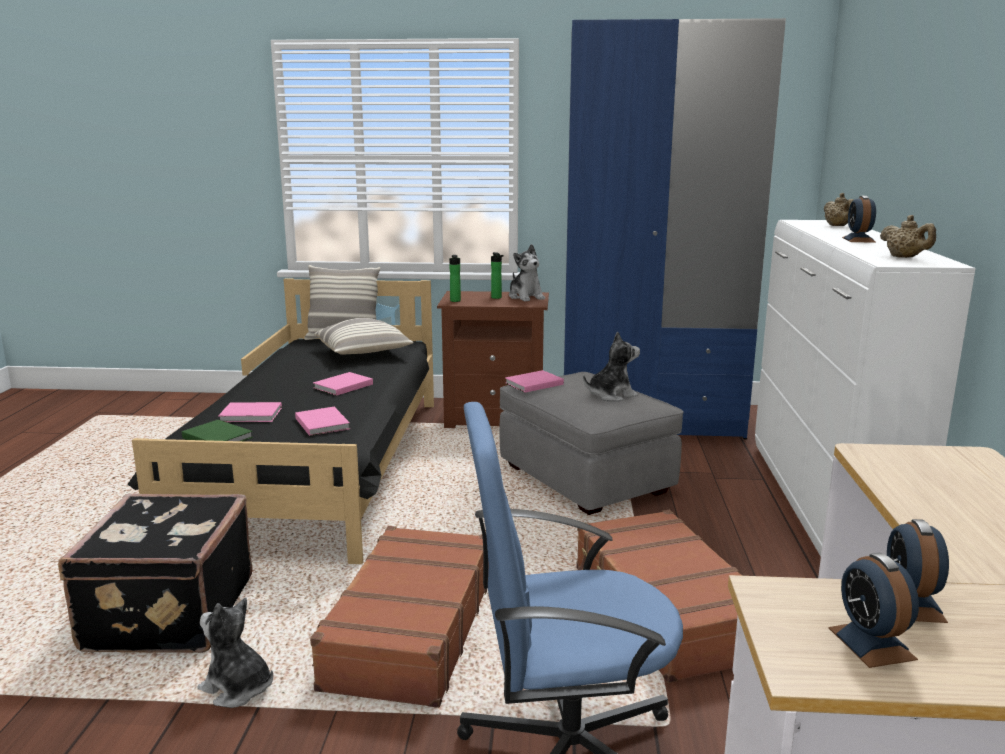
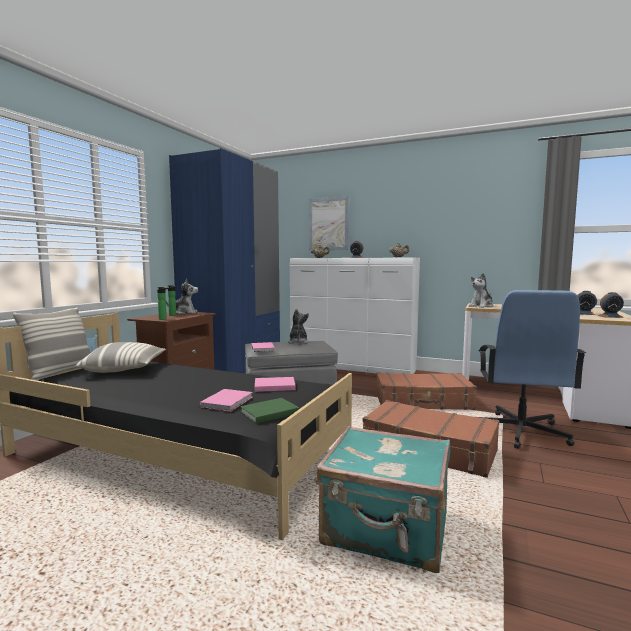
camera: 70 degrees left, 10 degrees down
(167, 614) = (387, 530): black suitcase -> turquoise suitcase
(237, 688) = (484, 502): plush toy -> plush toy (481, 306)
(341, 386) = (198, 378): pink book -> none
(891, 139) = (328, 224): none -> picture

